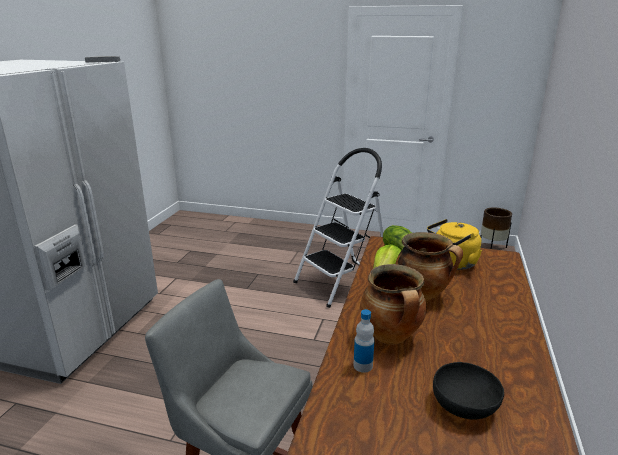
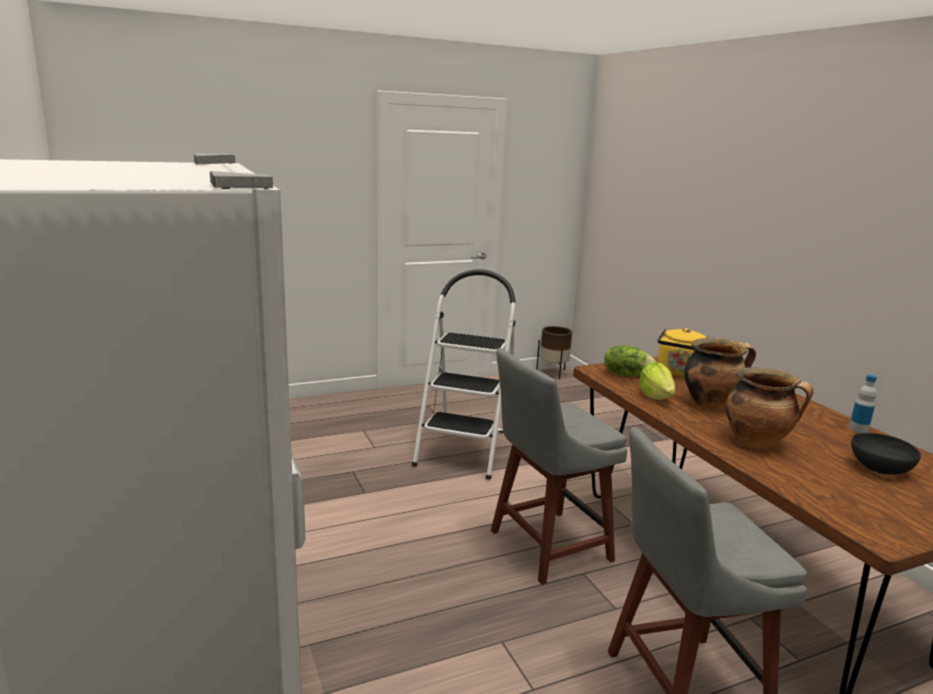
camera: 40 degrees left, 5 degrees down
(300, 364) = (544, 546): none -> grey chair
(363, 366) = (784, 470): bottle -> bottle (858, 429)

